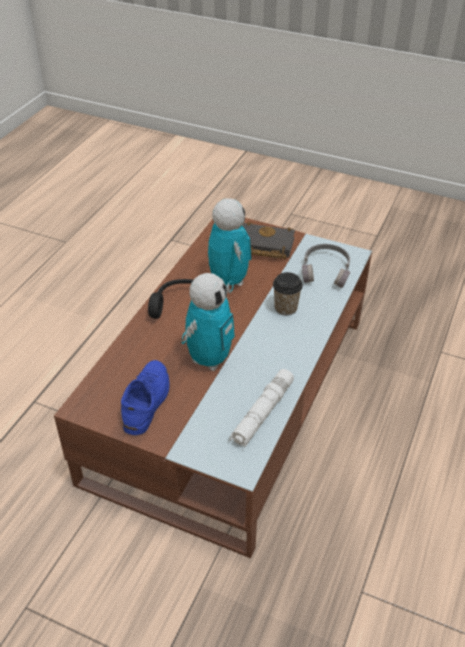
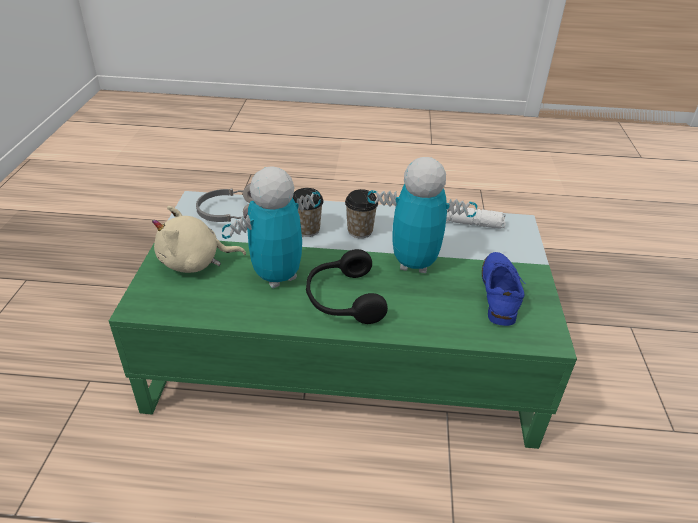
camera: 110 degrees left, 5 degrees down
(147, 400) = (499, 292): blue shoe -> blue shoe turned 105 degrees clockwise
(231, 396) = (345, 349): brown coffee table -> green coffee table
(263, 246) = (195, 262): black book -> beige plush toy
(271, 339) = (360, 231): none -> cup

